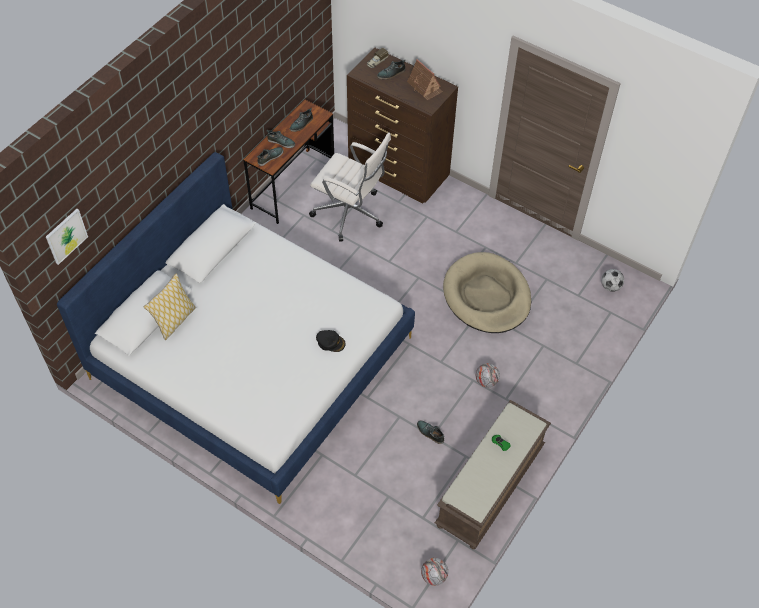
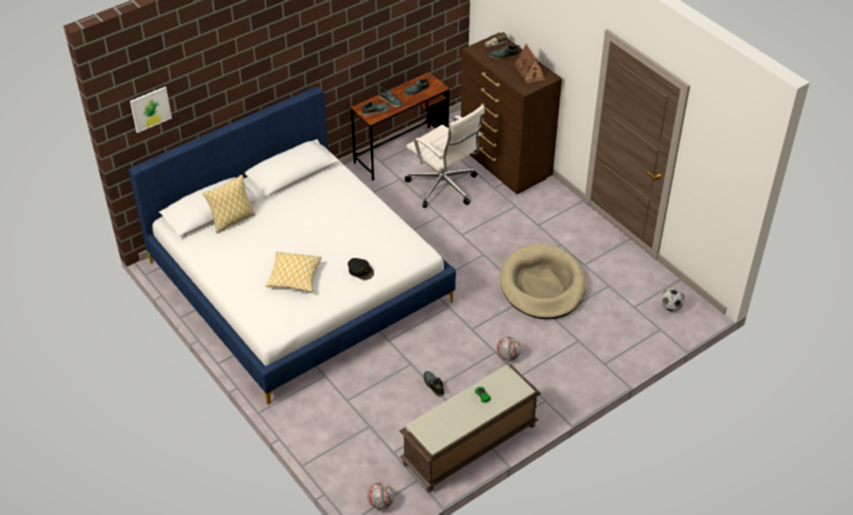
camera: 20 degrees right, 10 degrees down
(268, 369) = (294, 277): none -> pillow

